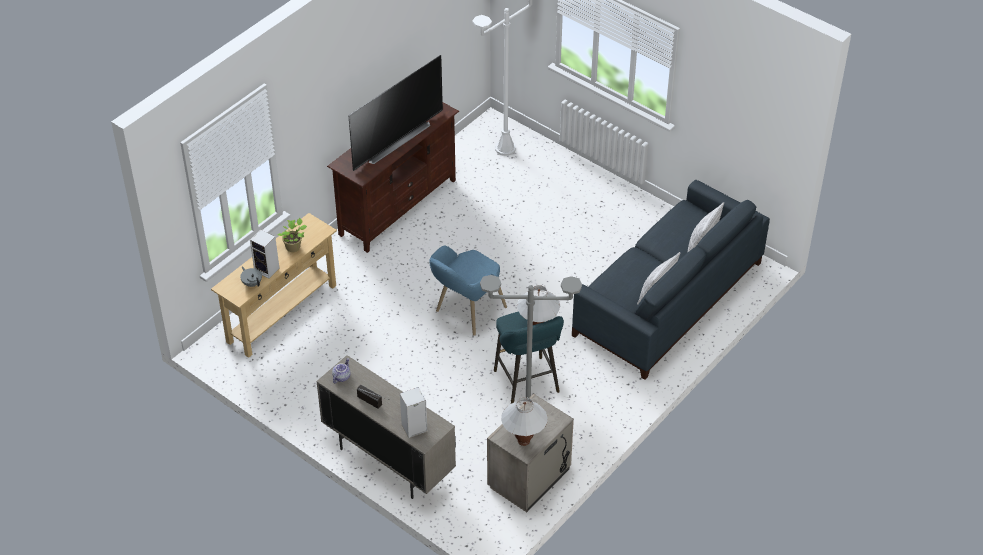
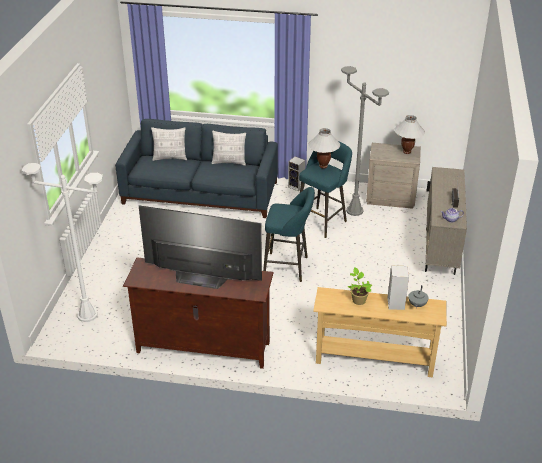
camera: 120 degrees left, 10 degrees down
(413, 429) = (453, 179): speaker -> speaker (297, 186)
(465, 314) = (288, 267): blue armchair -> turquoise stool

